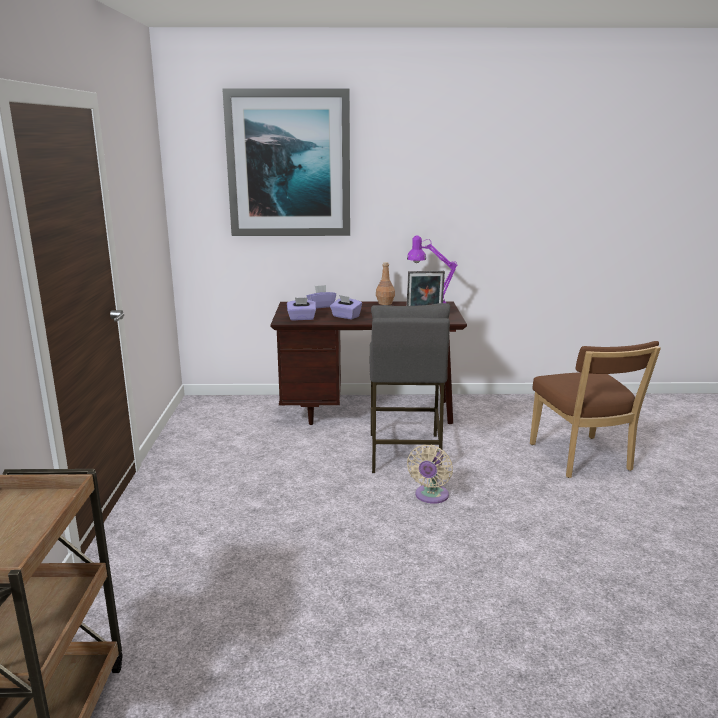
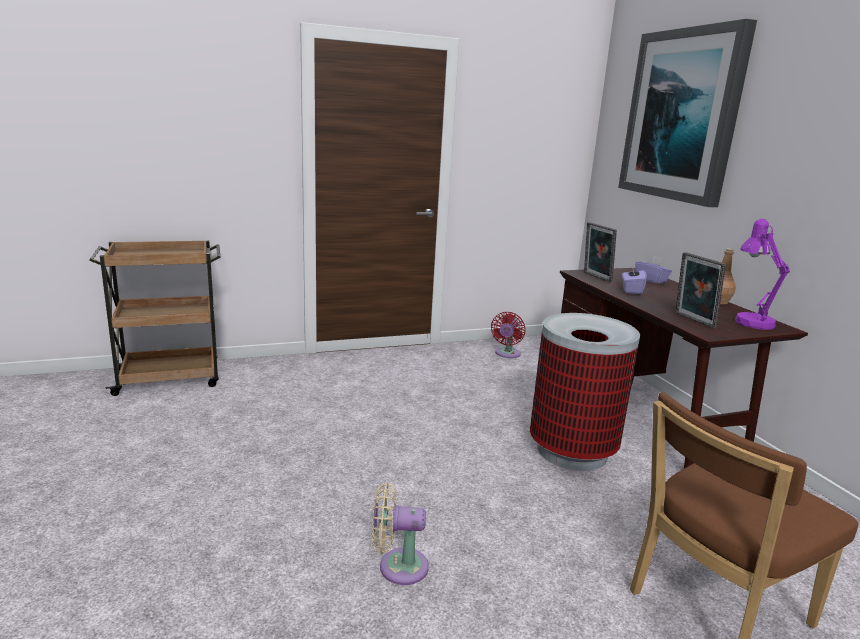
camera: 70 degrees right, 0 degrees up
(206, 435) = (507, 354): none -> red fan
(301, 318) = (595, 277): purple tissue box -> picture frame
(404, 453) = (571, 451): grey stool -> trash can
(430, 496) = (489, 477): beige fan -> beige fan (398, 566)

